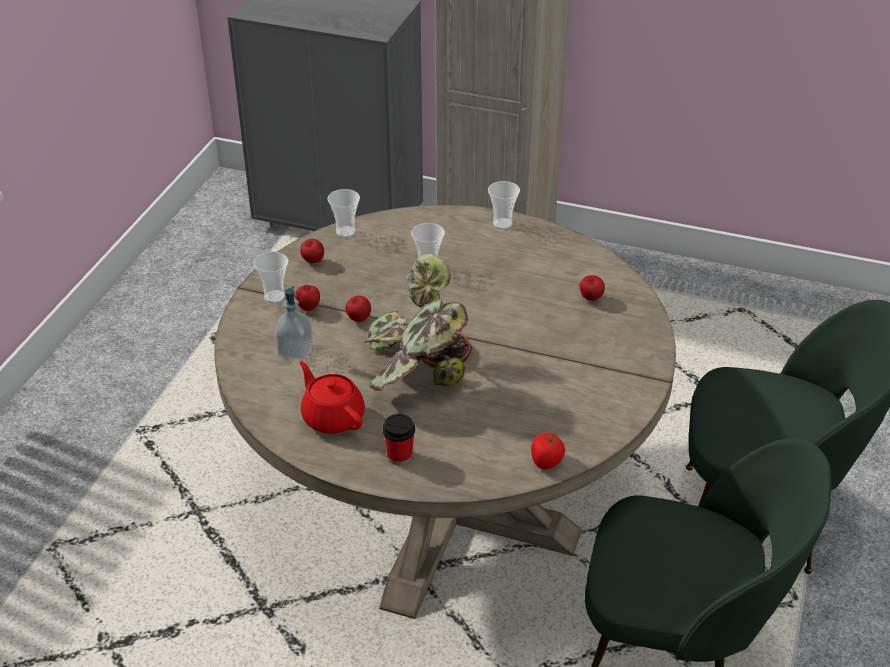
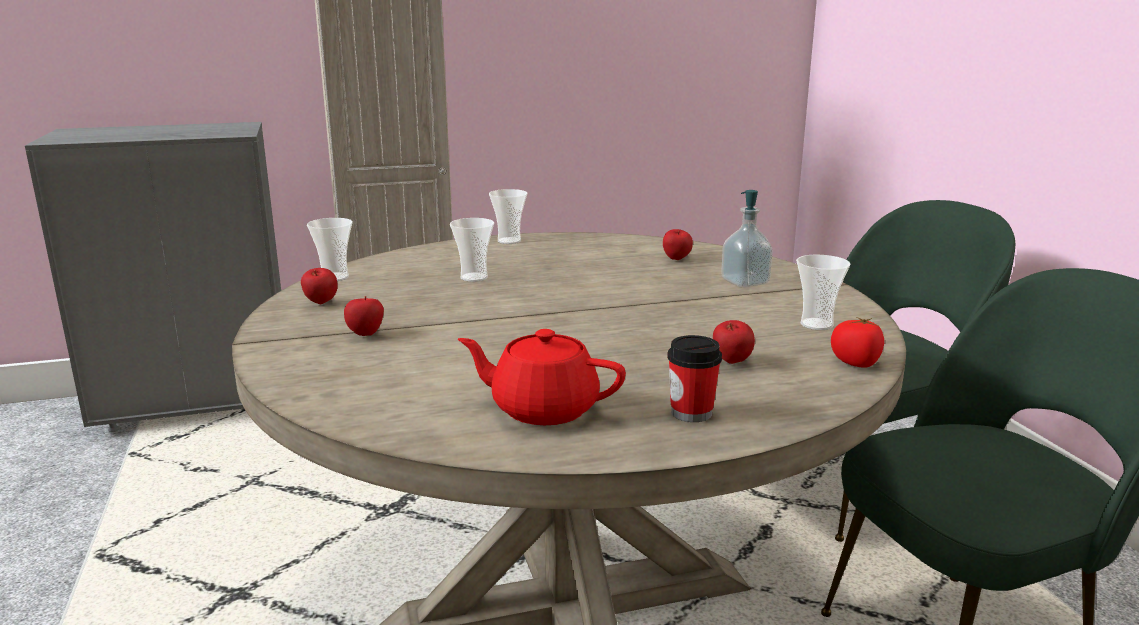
camera: 35 degrees left, 20 degrees down
(274, 297) = (302, 338): cup -> cup (816, 324)
(295, 350) = (396, 370): soap dispenser -> soap dispenser (745, 282)
(358, 319) = (448, 327): apple -> apple (731, 362)
(416, 370) = (585, 343): potted plant -> none

